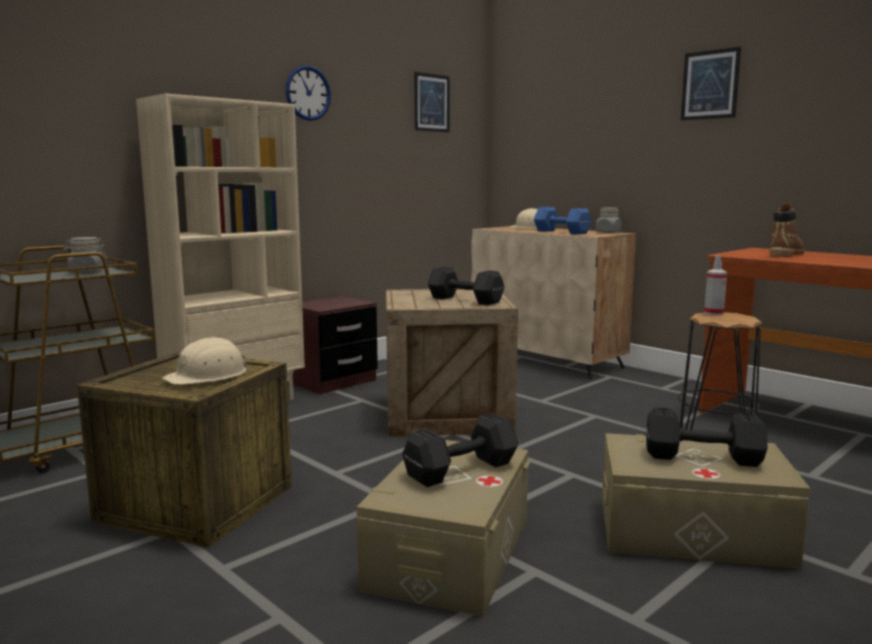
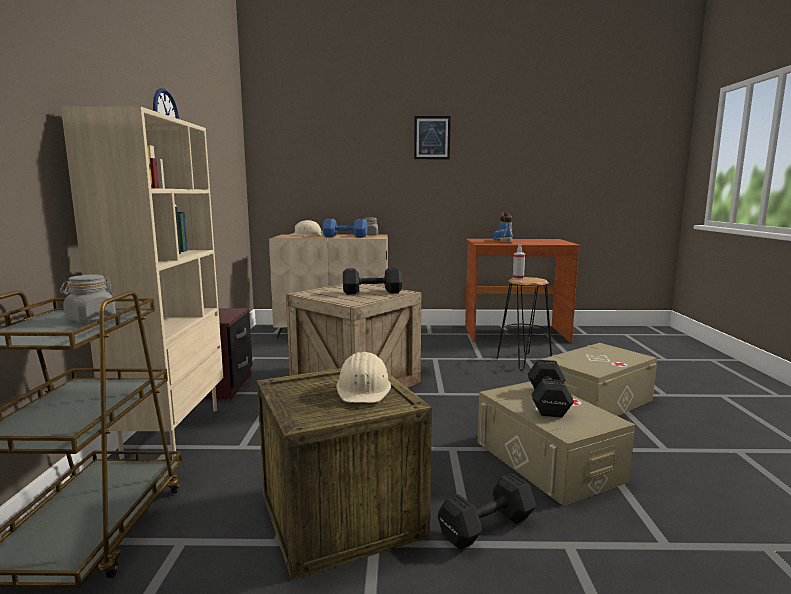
camera: 45 degrees left, 0 degrees up
(431, 103) = (223, 133): picture -> none
(700, 457) = (599, 357): black dumbbell -> black dumbbell (484, 527)
(786, 254) = (502, 241): brown boot -> blue boot

